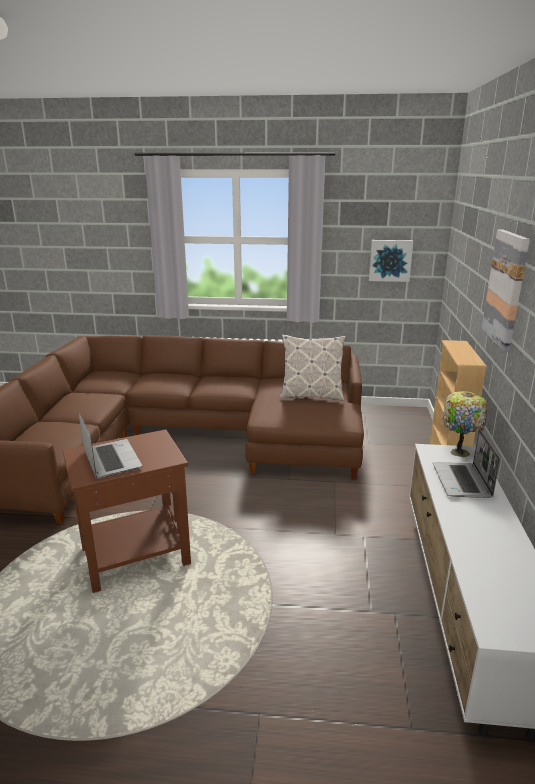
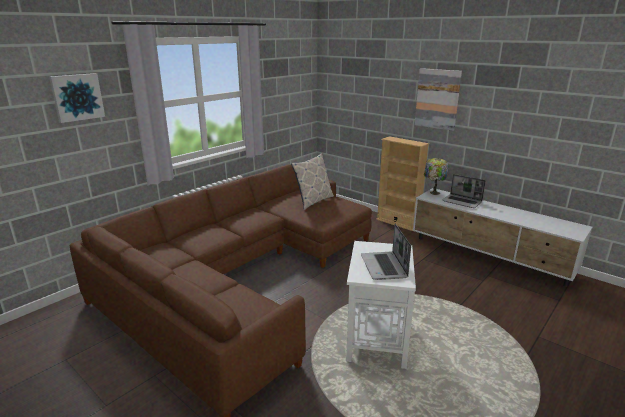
camera: 55 degrees left, 0 degrees up
(110, 459) = (384, 267): laptop -> laptop turned 105 degrees counterclockwise
(135, 555) = (376, 339): brown side table -> white side table
(390, 260) = (292, 99): picture -> picture (77, 97)

